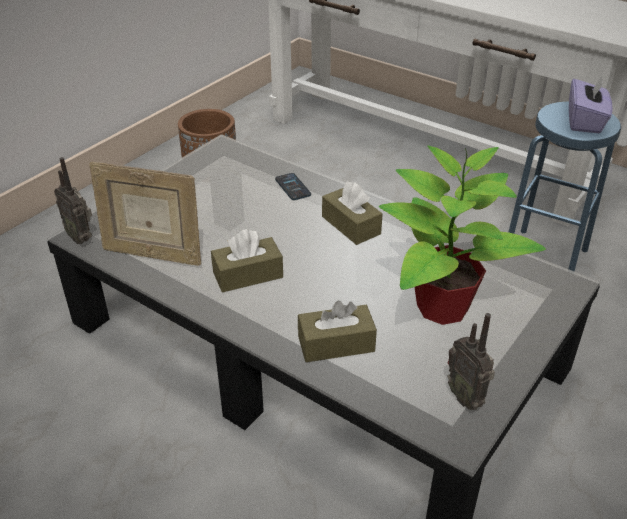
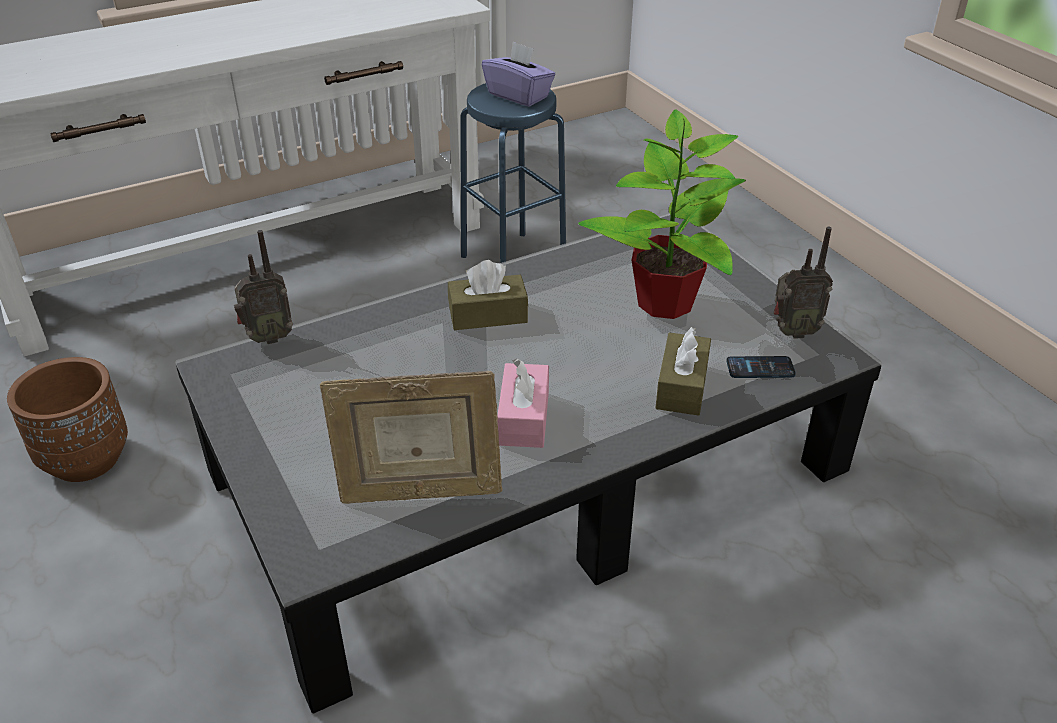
camera: 65 degrees left, 0 degrees up
(81, 237) = (318, 561): radio -> radio (268, 338)
(152, 254) = (419, 492): picture frame -> picture frame turned 45 degrees clockwise
(248, 275) = (524, 418): brown tissue box -> pink tissue box
(292, 187) = (373, 334): phone -> phone (760, 368)

